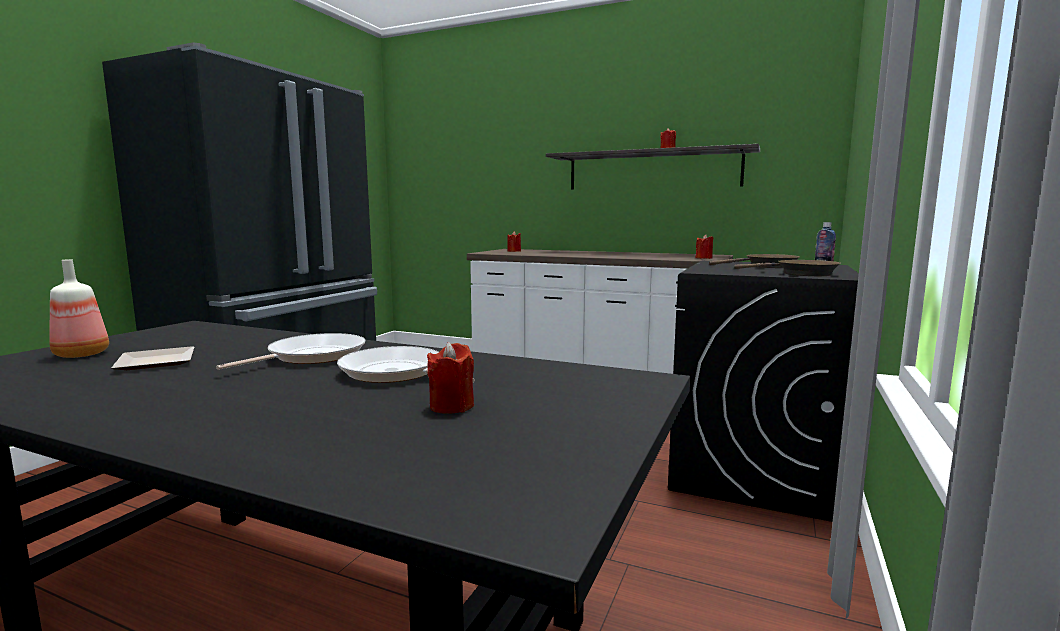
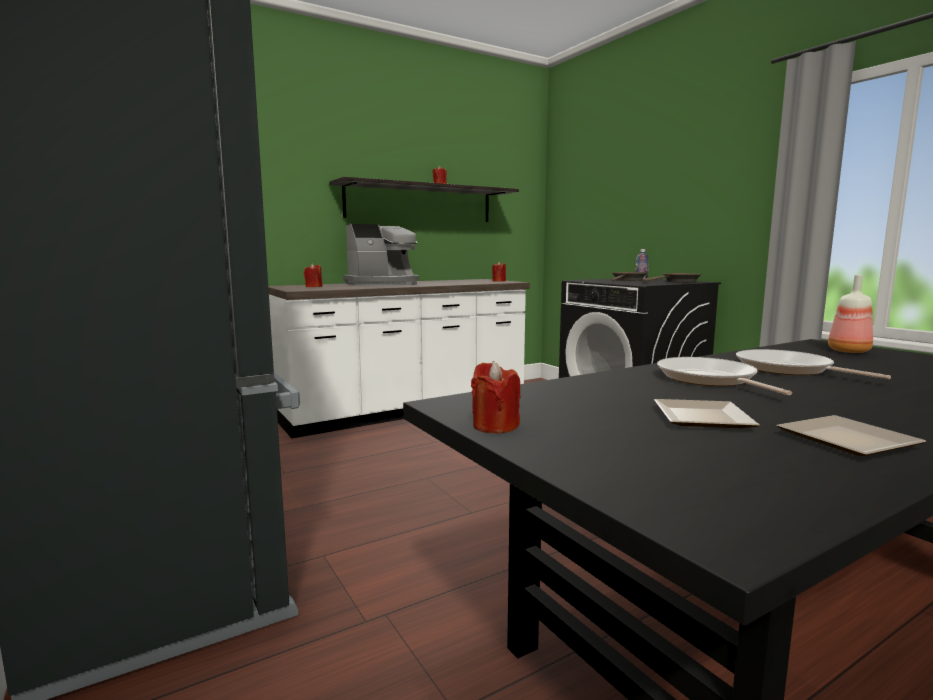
camera: 55 degrees left, 0 degrees up
(82, 393) = (852, 442): none -> plate
(83, 354) = (616, 446): bottle -> bottle (847, 351)
(396, 373) = (788, 369): frying pan -> frying pan turned 75 degrees clockwise
(452, 406) = (888, 369): red candle -> red candle (495, 426)
(579, 253) = (383, 284): none -> coffee machine

